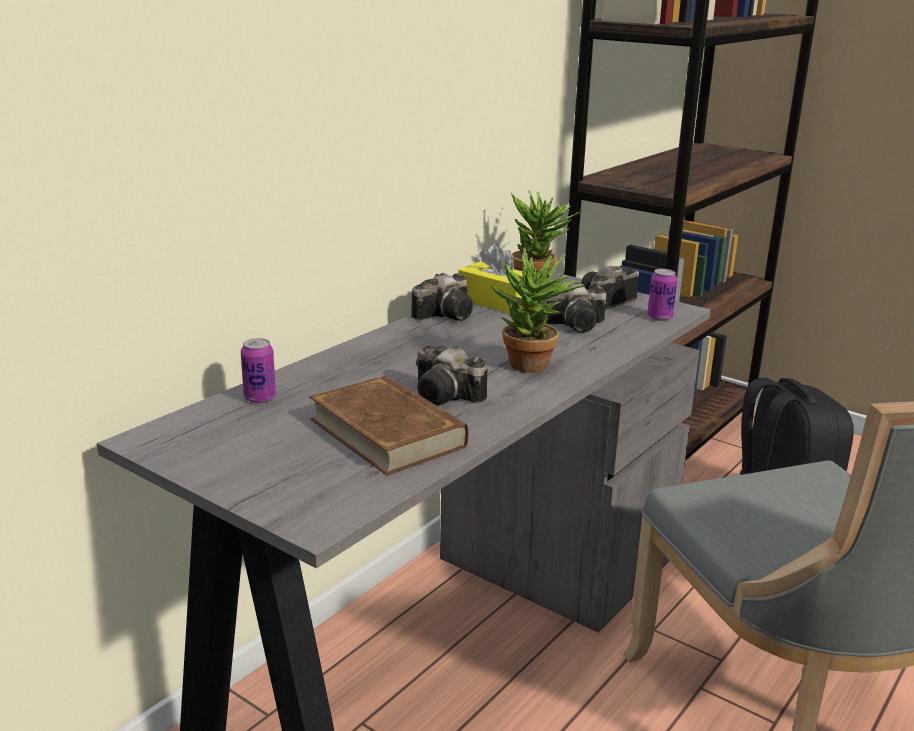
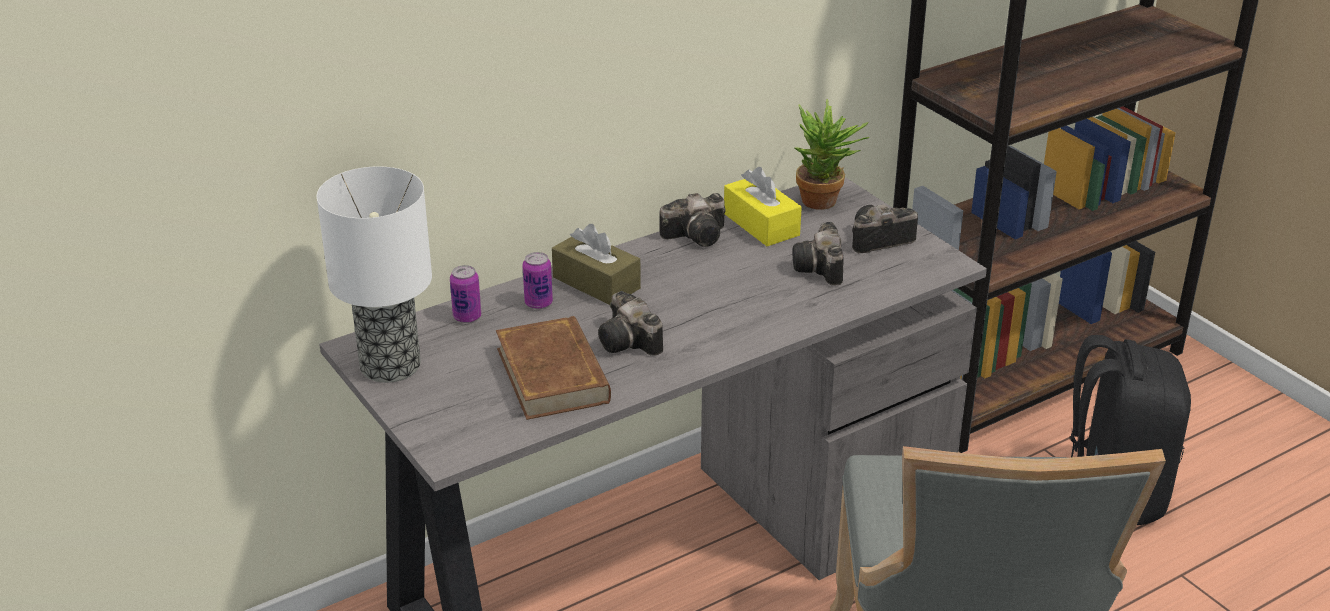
camera: 20 degrees right, 10 degrees up
(195, 449) = (390, 364): none -> table lamp
(377, 356) = (596, 283): none -> brown tissue box
(531, 368) = (731, 322): potted plant -> none
(577, 324) = (821, 270): camera -> camera turned 75 degrees clockwise
(659, 317) = (918, 272): can -> can (538, 303)

